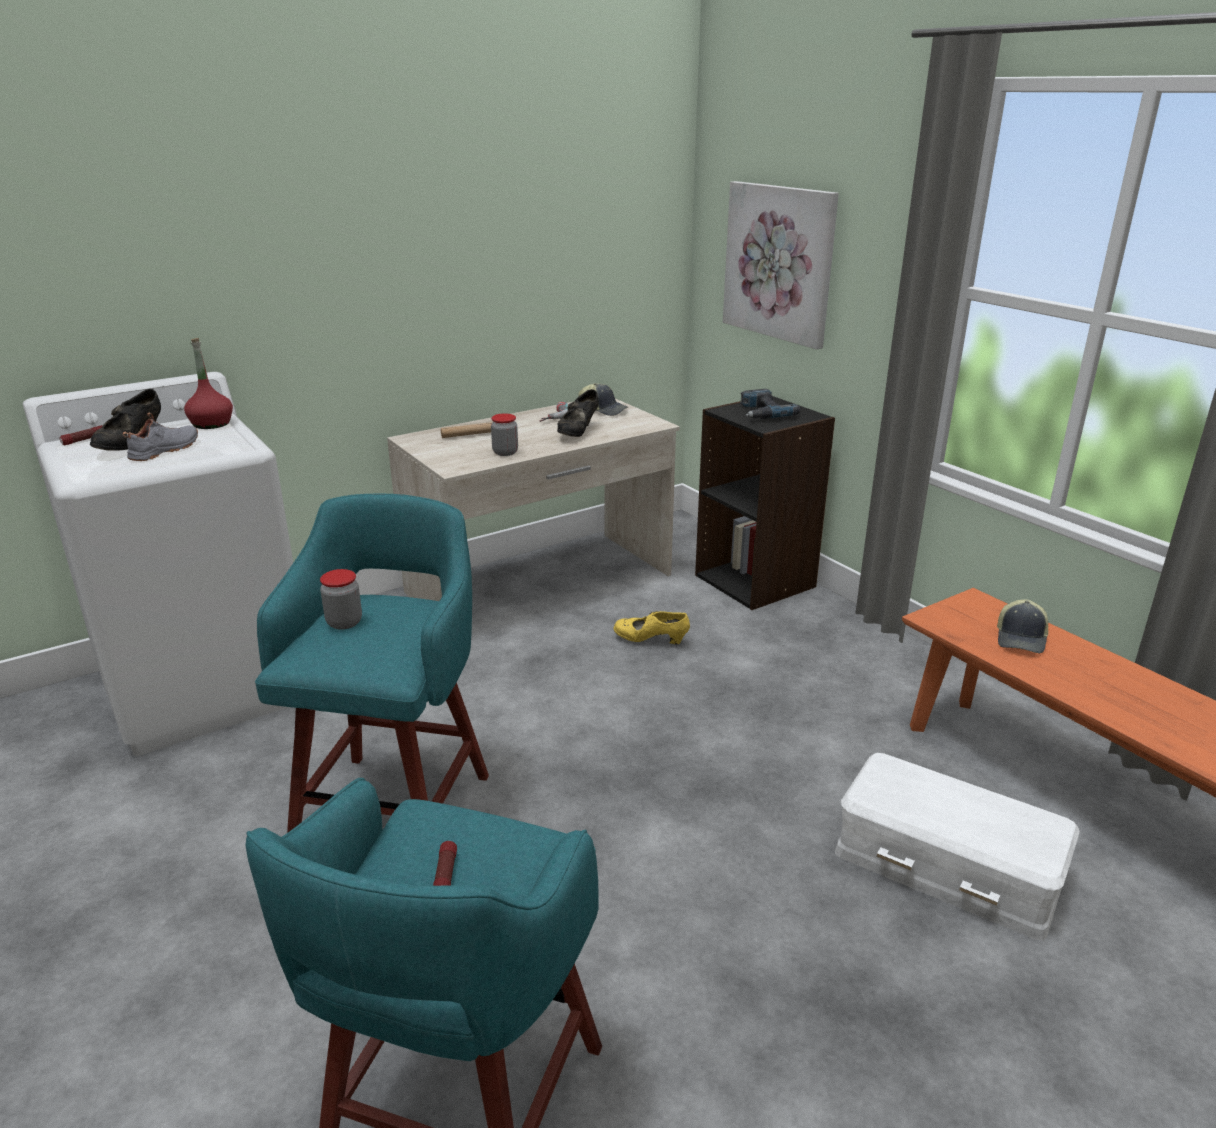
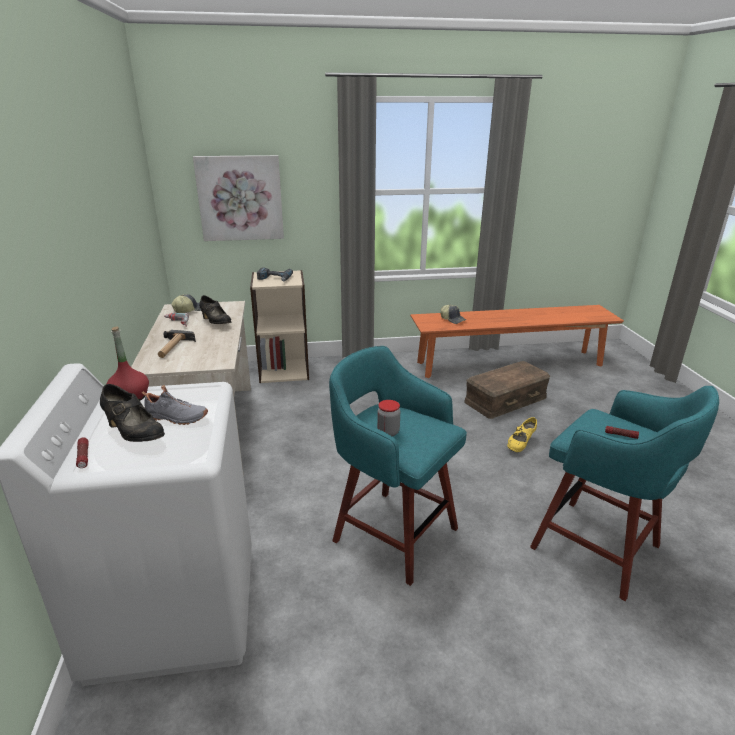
camera: 65 degrees left, 0 degrees up
(166, 451) = (175, 418): grey shoe -> grey shoe turned 135 degrees clockwise
(505, 452) = (218, 345): jar -> none
(651, 641) = (307, 413): yellow shoe -> yellow shoe (520, 444)
(756, 581) = (284, 370): black bookcase -> beige bookcase
(948, 863) = (505, 399): white storage box -> brown storage box

